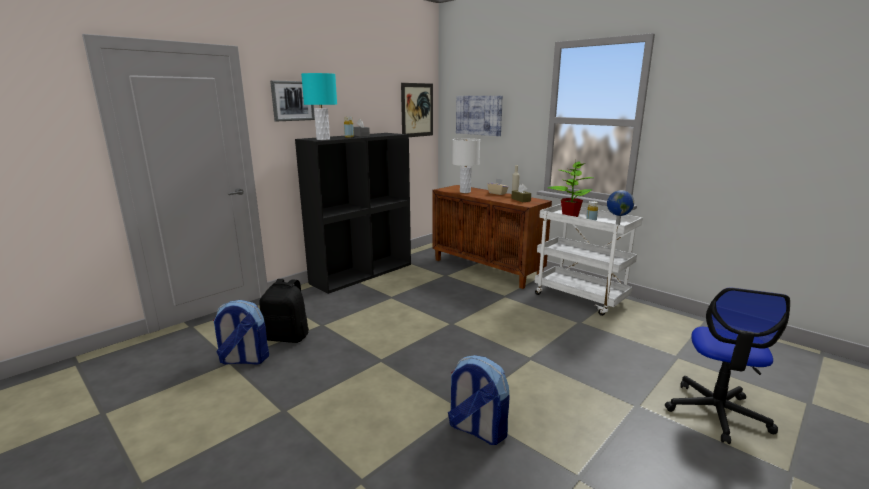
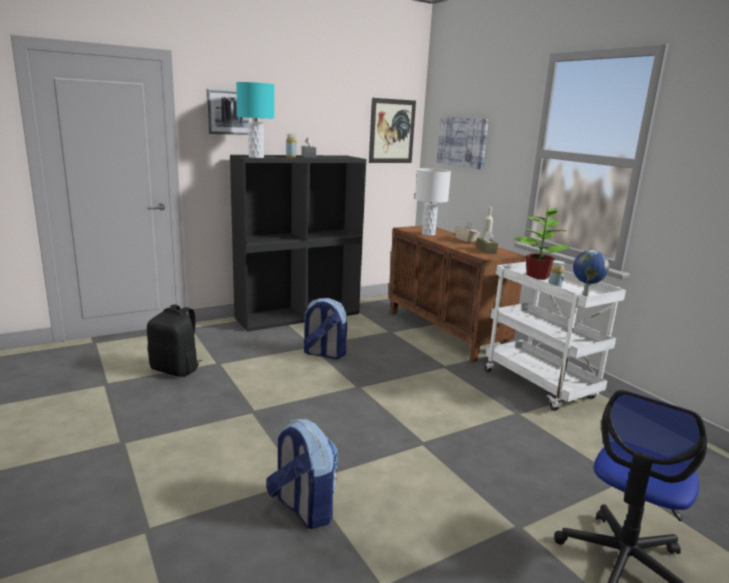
camera: 15 degrees right, 0 degrees up
(244, 360) = (119, 384): backpack -> backpack (323, 354)

